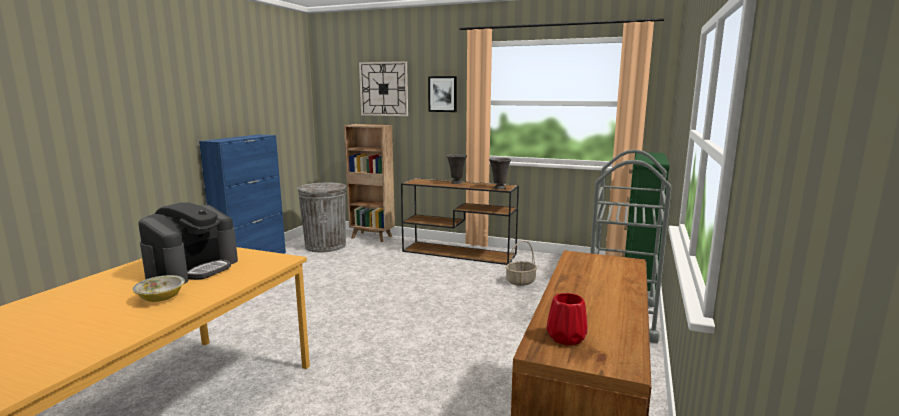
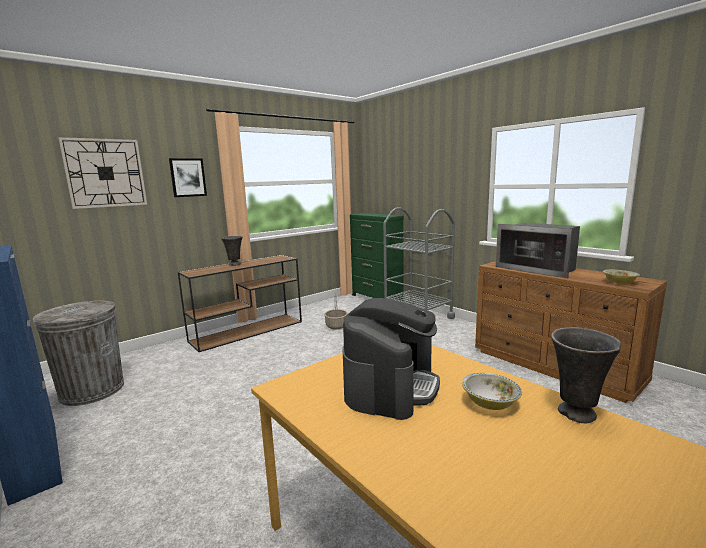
camera: 60 degrees left, 0 degrees up
(193, 269) = (391, 385): coffee machine -> coffee machine turned 60 degrees clockwise
(372, 237) = (126, 358): brown bookcase -> none
(499, 188) = (281, 259): grey vase -> grey vase (577, 414)
(565, 337) = (619, 282): red vase -> bowl
(592, 281) = (538, 269): none -> microwave

